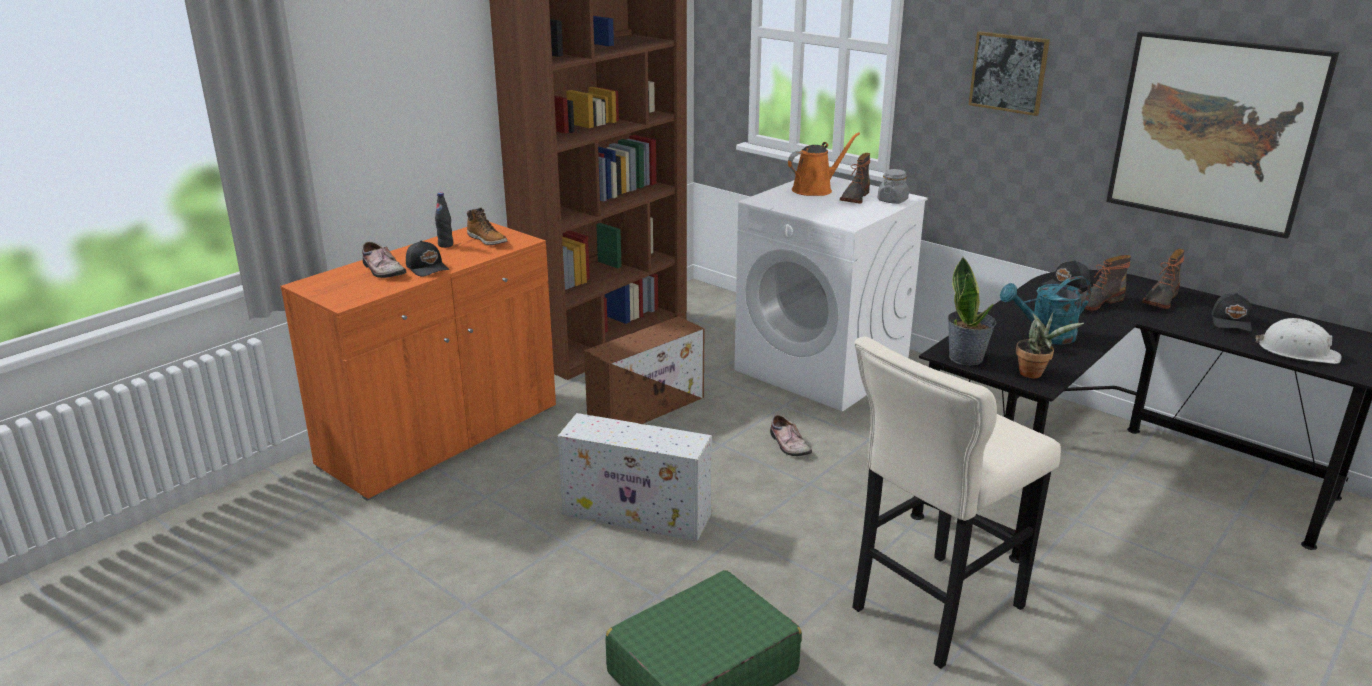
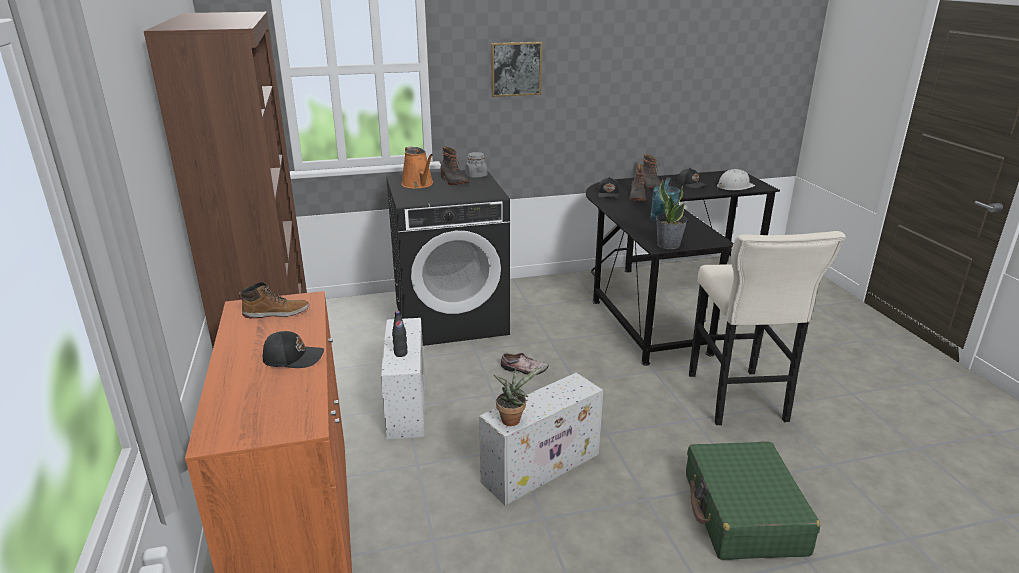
camera: 55 degrees left, 0 degrees up
(382, 270) = (255, 383): shoe -> none
(445, 245) = (250, 334): black bottle -> black bottle (400, 353)
(648, 408) = (406, 403): brown storage box -> white storage box
(815, 189) = (419, 184): orange watering can -> orange watering can turned 150 degrees clockwise
(822, 369) = (451, 318): white washing machine -> black washing machine
(1034, 373) = (704, 238): potted plant -> potted plant (512, 419)
(1214, 132) = (643, 82): picture -> none

